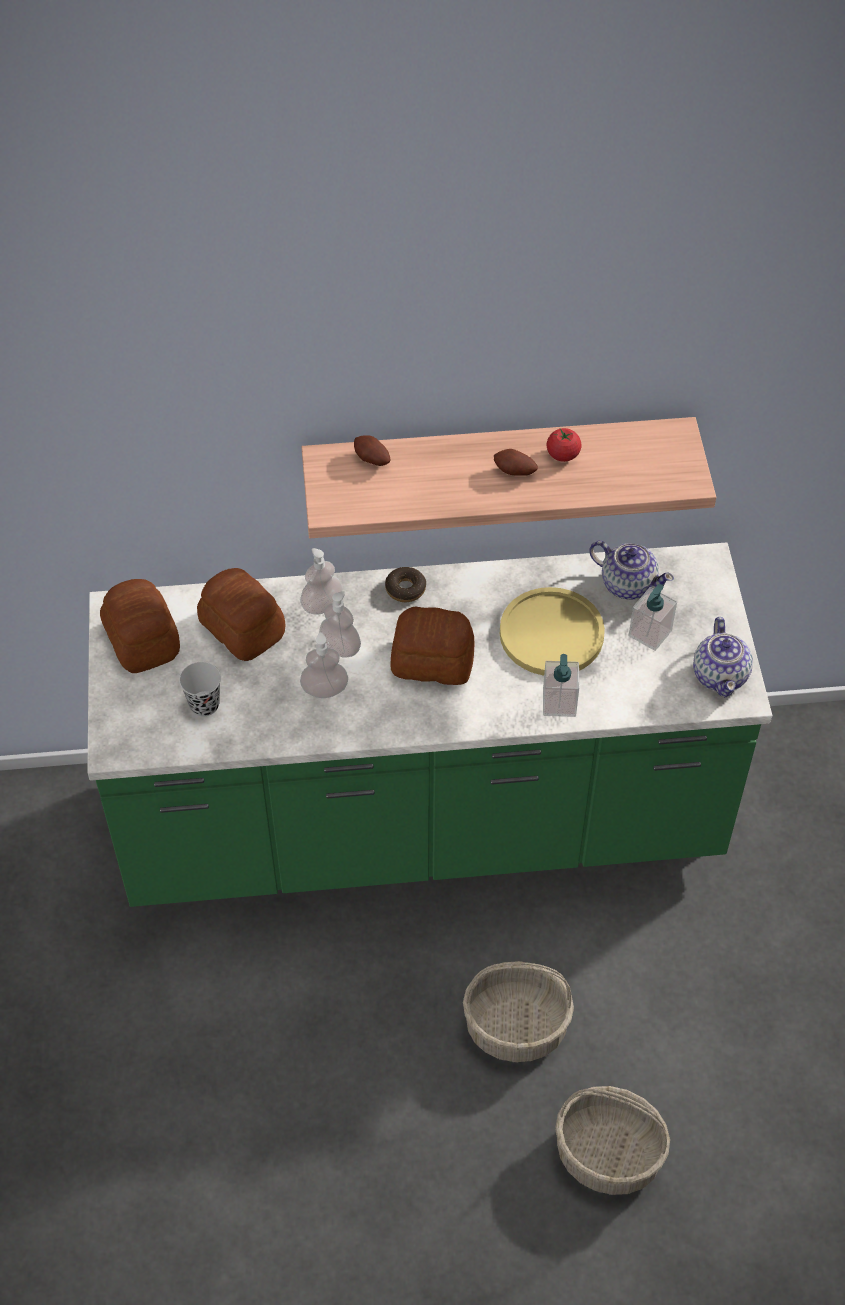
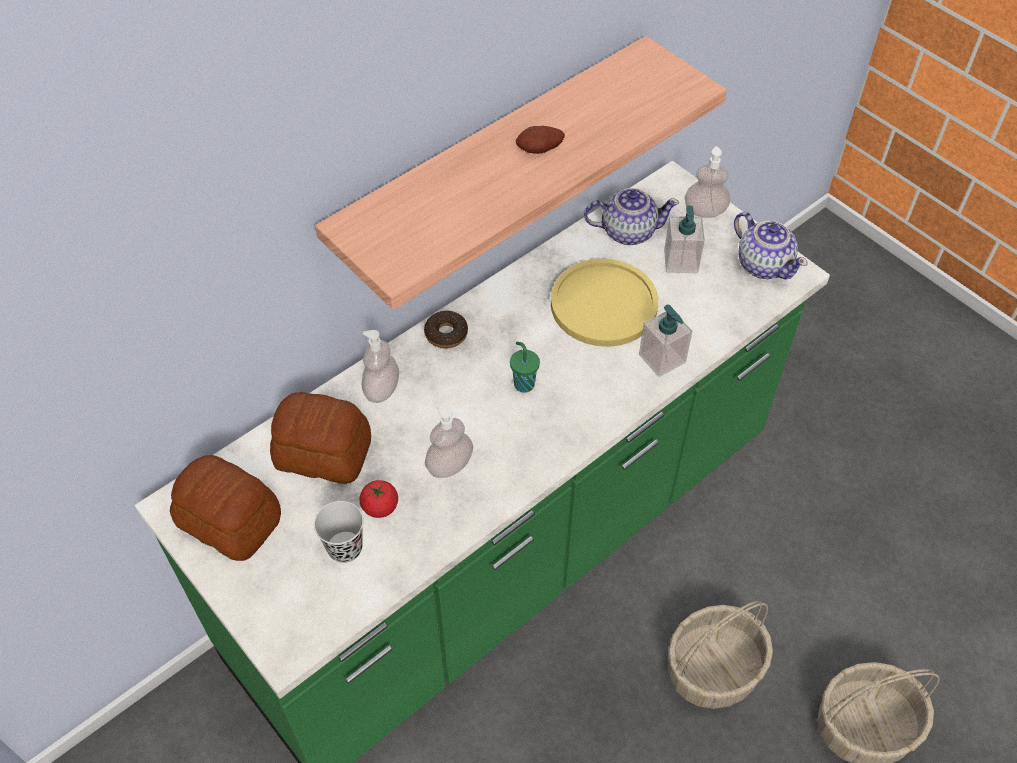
camera: 35 degrees left, 0 degrees up
(340, 647) = (431, 418): soap dispenser -> soap dispenser (705, 211)
(371, 460) = (397, 204): potato -> none
(431, 660) = (523, 383): bread -> green cup
(563, 454) = (568, 116): tomato -> tomato (380, 507)

